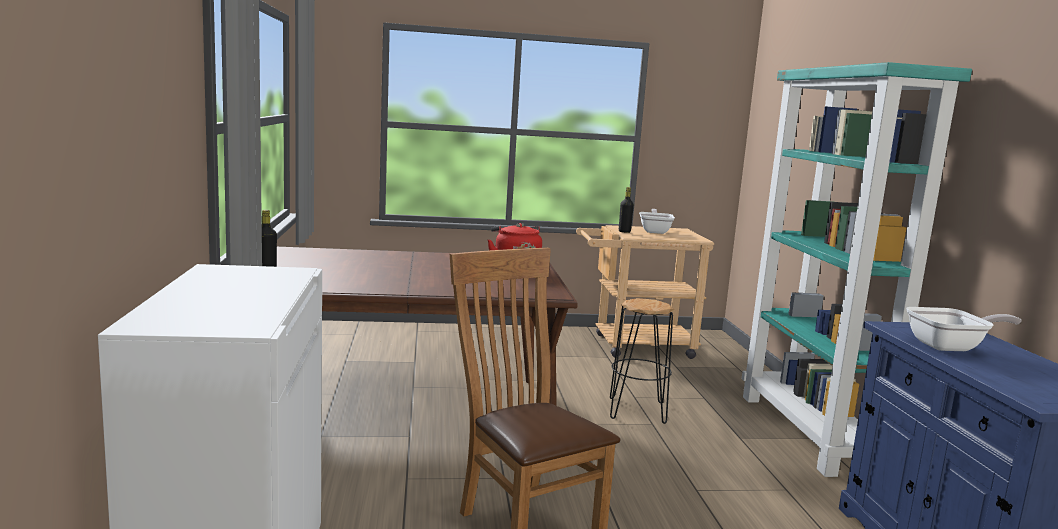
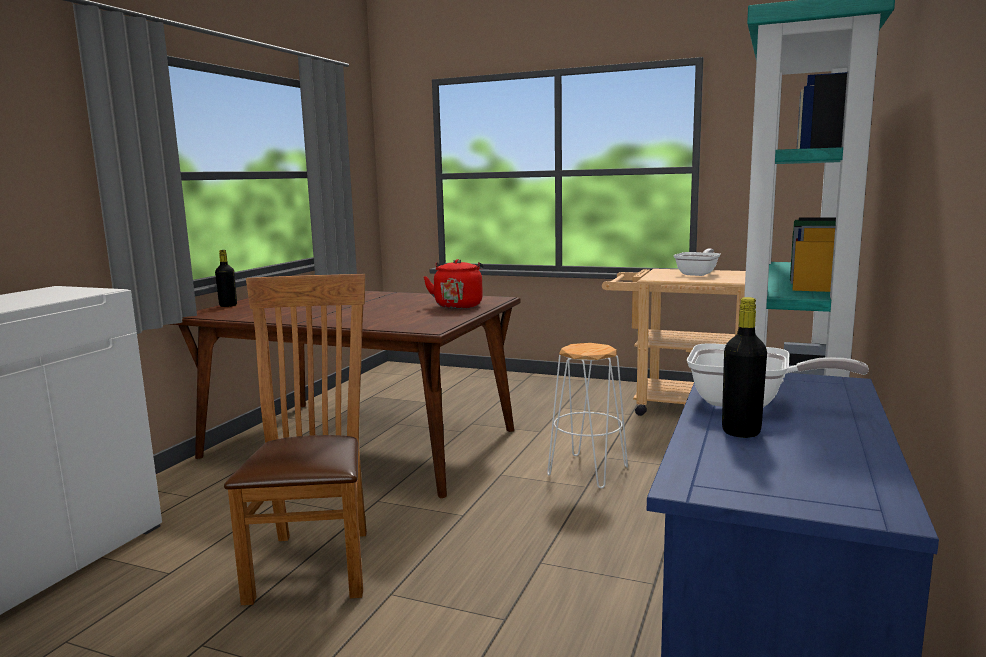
camera: 30 degrees right, 0 degrees up
(624, 231) = (653, 274): black bottle -> black bottle (741, 431)
(637, 411) = (587, 471): black stool -> white stool

